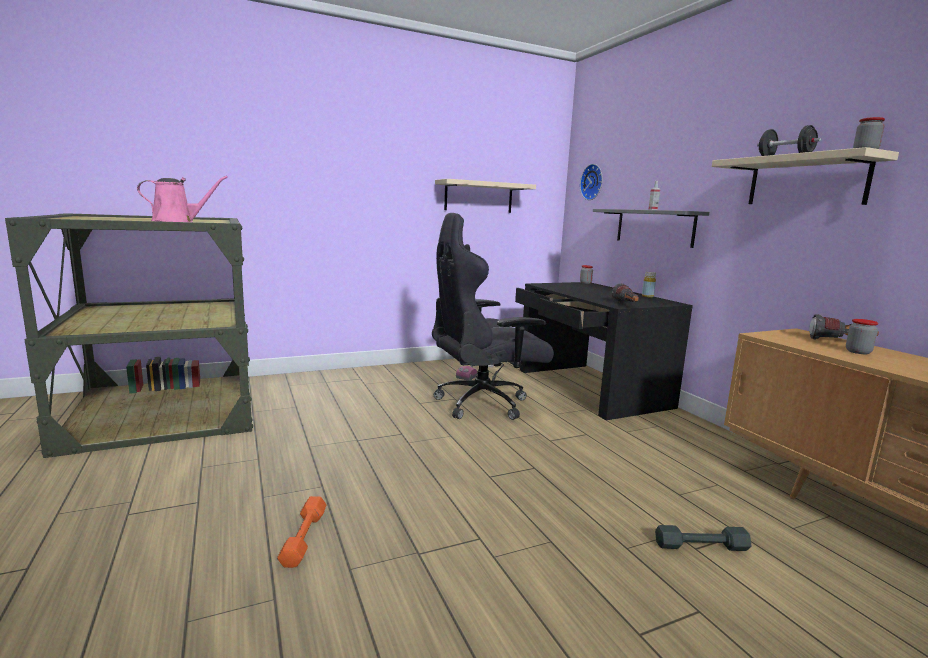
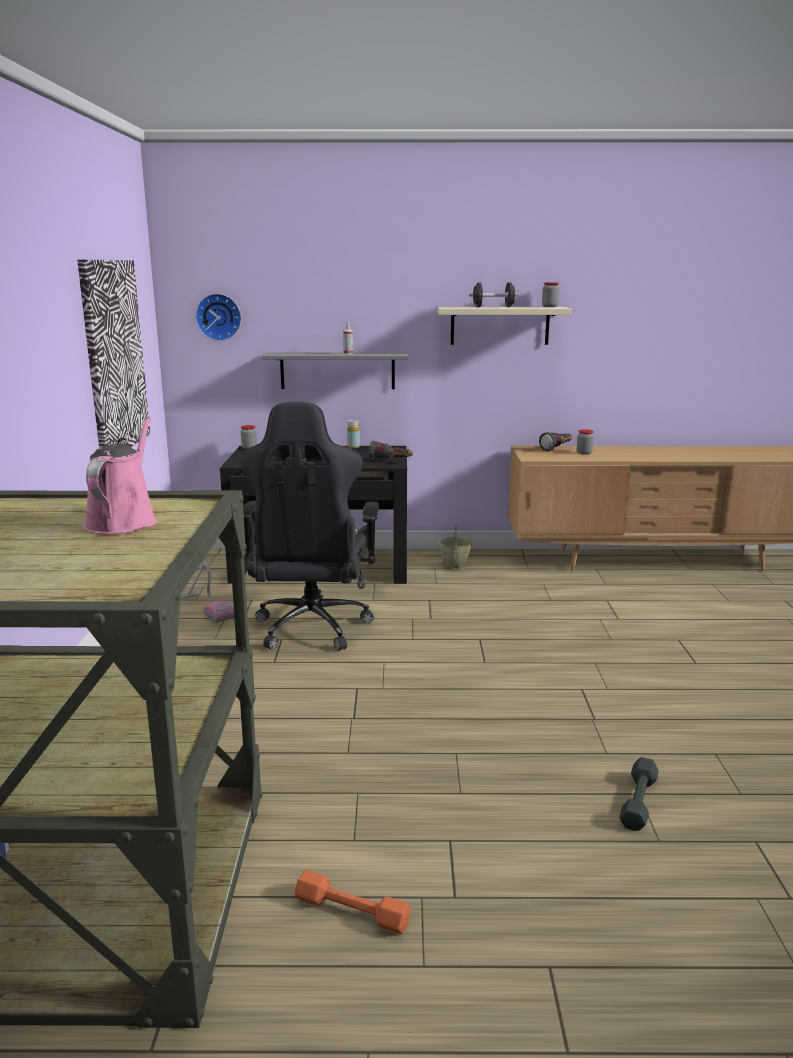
camera: 65 degrees left, 5 degrees up
(304, 538) = (552, 772): orange dumbbell -> orange dumbbell (352, 911)
(478, 197) = (114, 357): beige shelf -> picture
(678, 433) = (455, 567): none -> beige bucket
(701, 546) = (616, 616): grey dumbbell -> grey dumbbell (639, 801)

